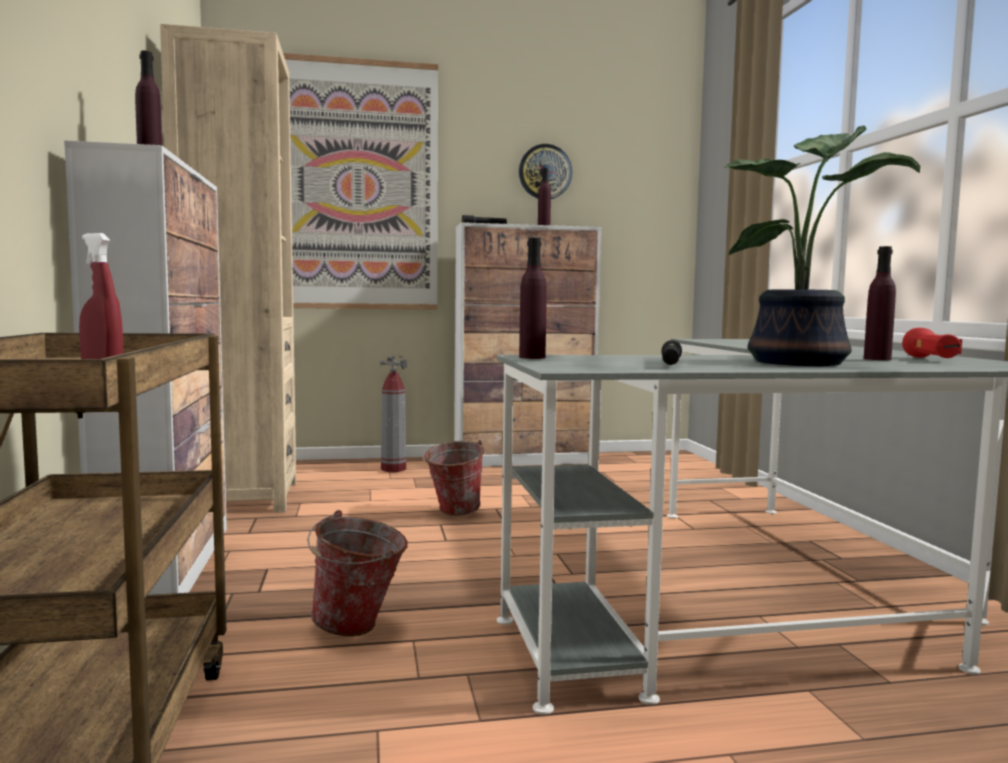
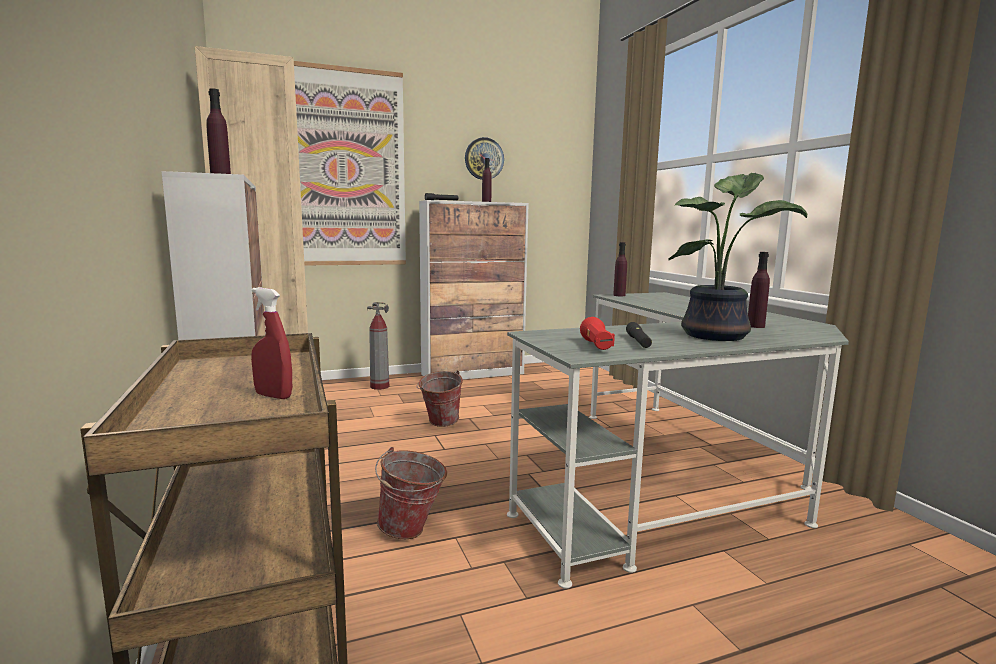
camera: 10 degrees left, 5 degrees up
(532, 357) = (538, 336): purple bottle -> purple bottle (619, 295)
(931, 359) = (787, 325): red flashlight -> red flashlight (596, 346)

